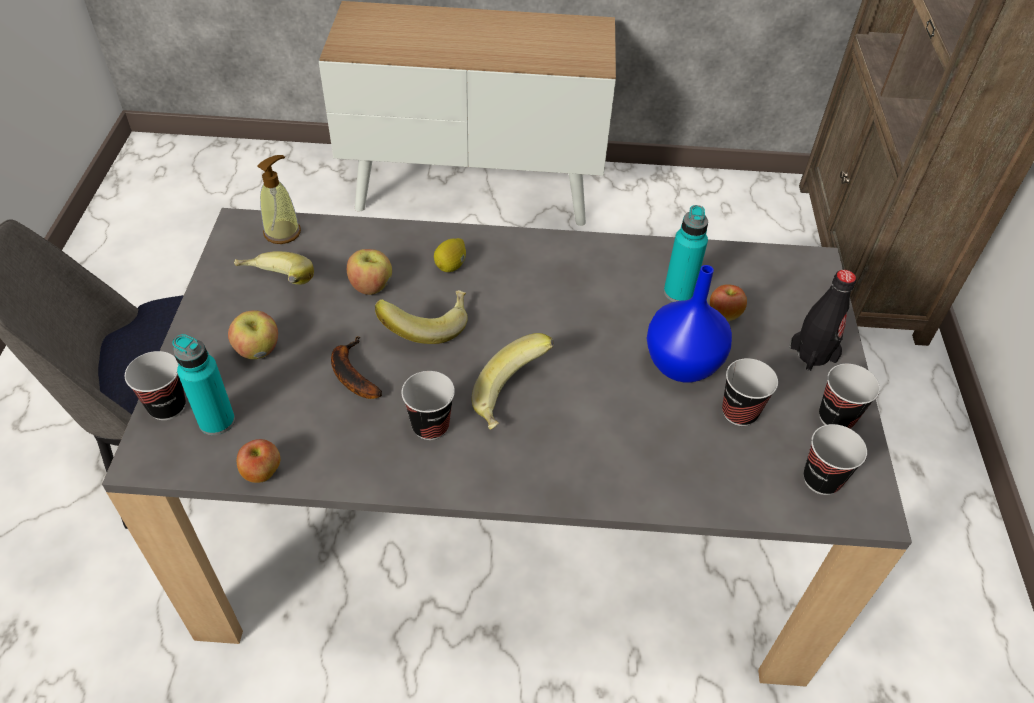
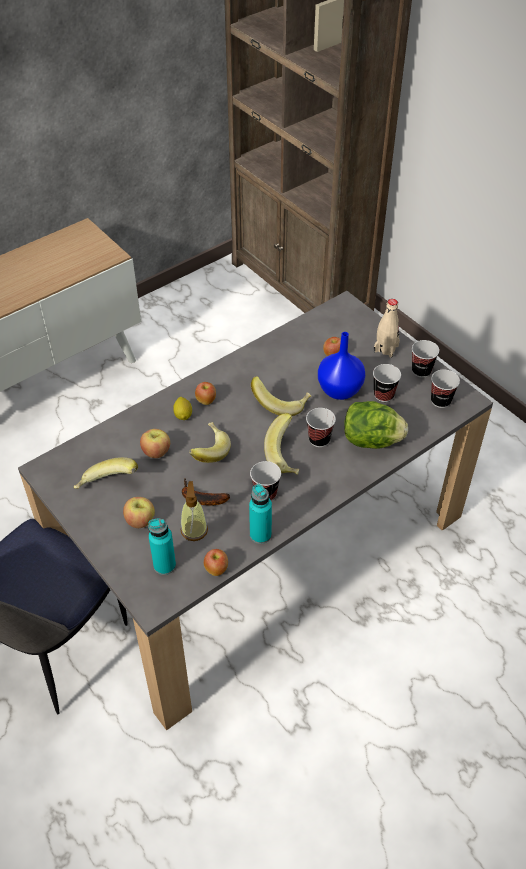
camera: 40 degrees left, 0 degrees up
(167, 406) = (130, 578): cup -> cup (319, 439)
(282, 232) = (72, 457): soap dispenser -> soap dispenser (194, 530)
(496, 267) = (206, 400): none -> apple
(583, 329) = (281, 403): none -> banana
(651, 460) = (371, 440): none -> lettuce
(678, 292) = (303, 357): turquoise bottle -> turquoise bottle (260, 535)
(813, 354) = (386, 348): black bottle -> beige bottle

